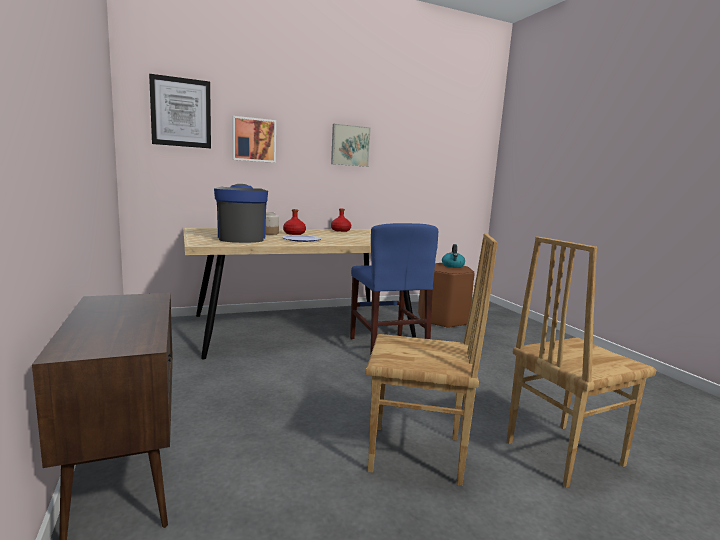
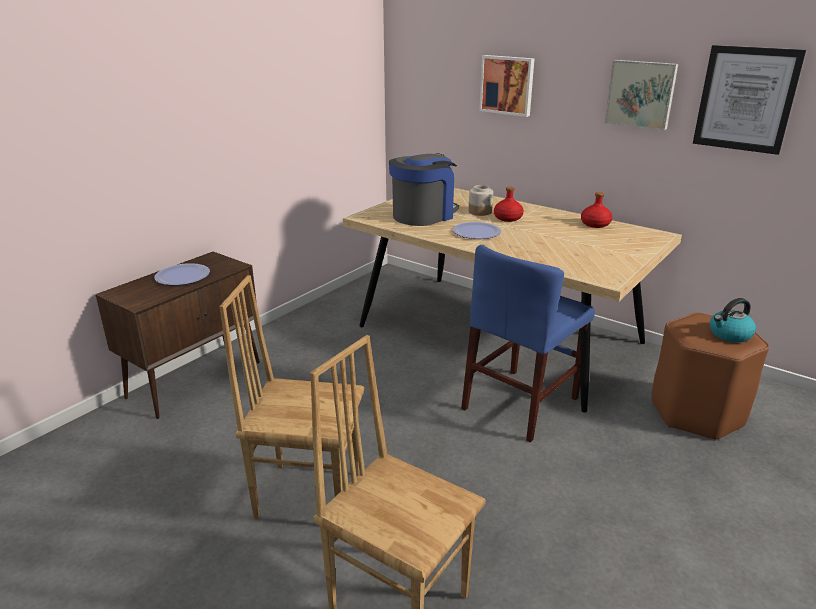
camera: 60 degrees right, 15 degrees up
(117, 316) = (182, 276): none -> plate
(181, 112) = (436, 53): picture -> picture (746, 99)
(416, 455) = (308, 493): brown chair -> brown chair turned 120 degrees clockwise

